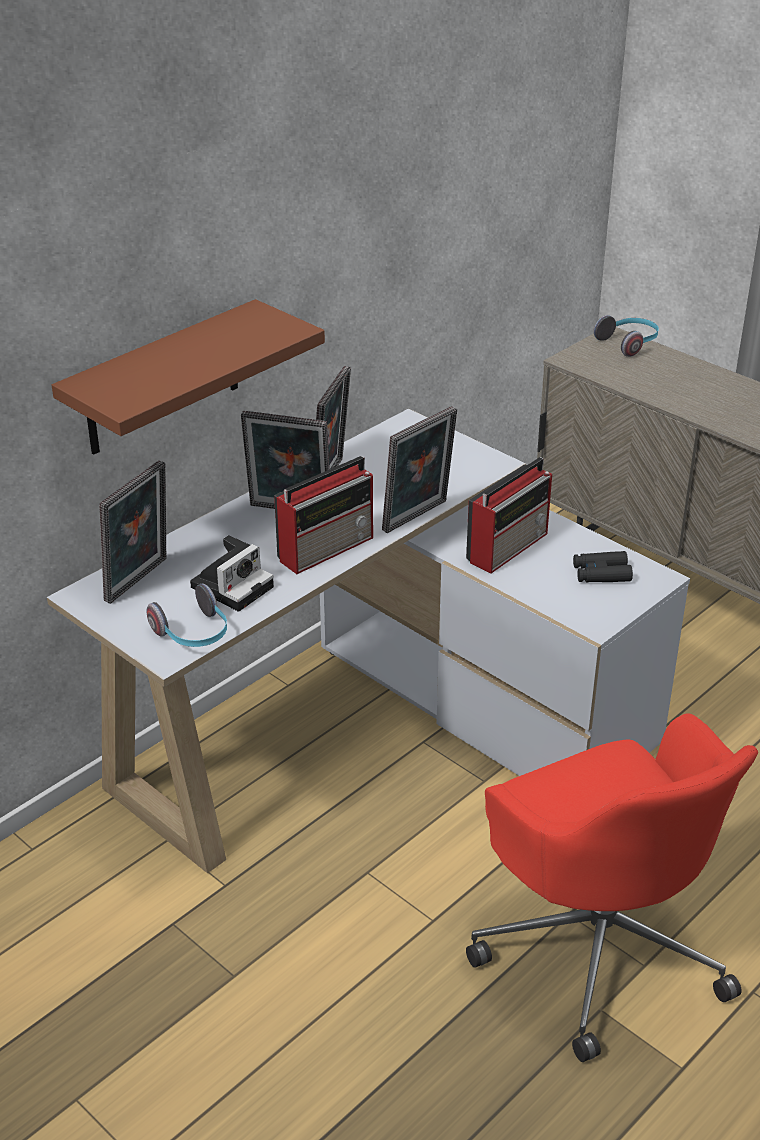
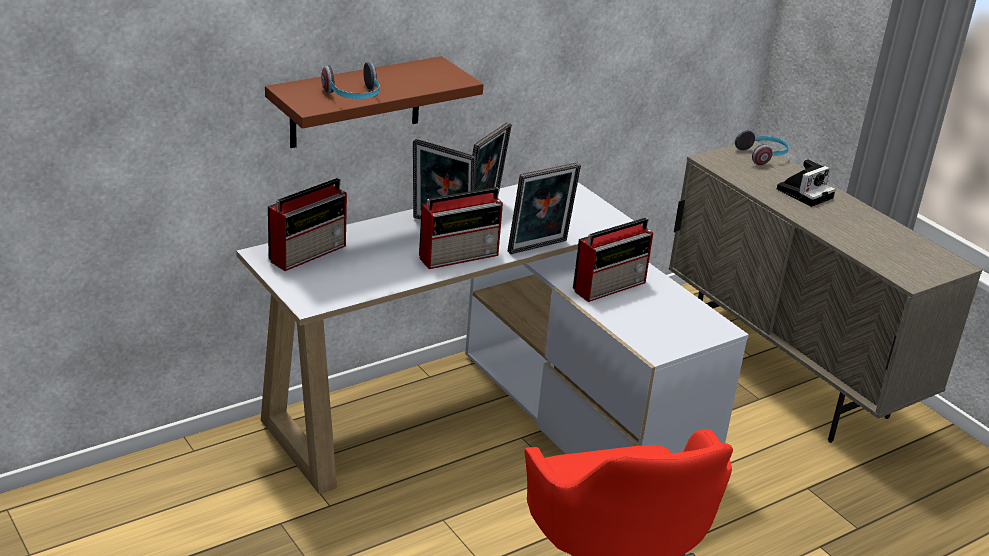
camera: 10 degrees right, 5 degrees down
(140, 581) = (309, 252): picture frame -> radio
(193, 634) = (334, 294): headphones -> headphones (353, 97)
(233, 585) = (377, 267): camera -> camera (805, 192)
(601, 574) = (677, 318): black binoculars -> none

